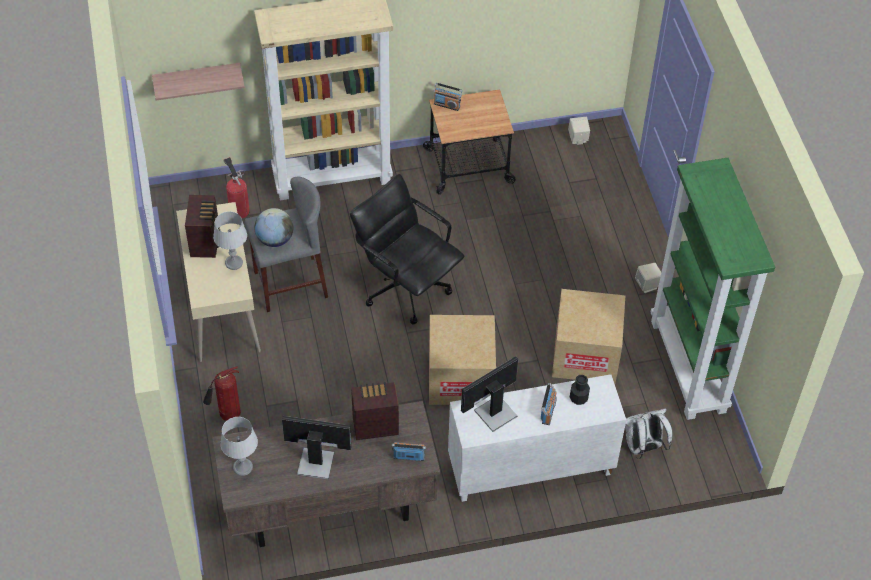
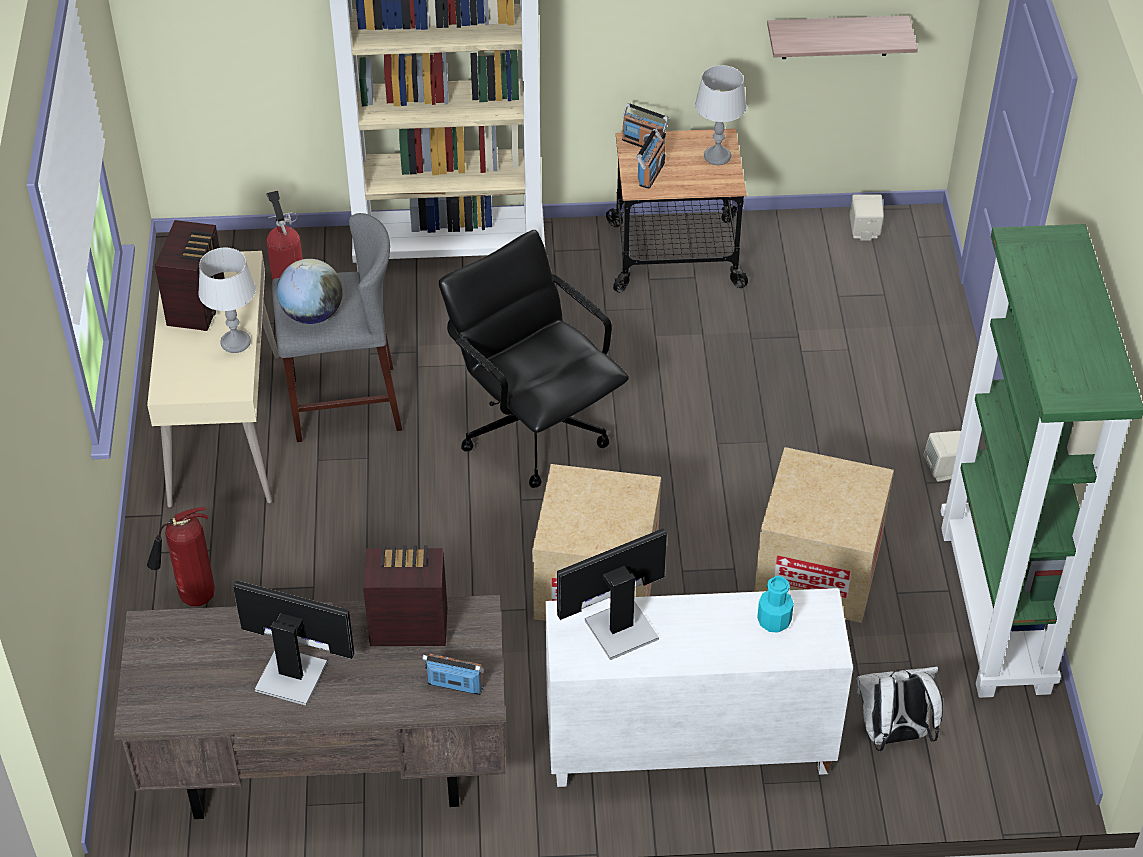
camera: 10 degrees right, 5 degrees down
(197, 79) = (231, 50): shelf -> shelf (836, 37)
(243, 467) = (165, 668): grey table lamp -> grey table lamp (717, 156)
(548, 412) = (715, 638): radio -> radio (651, 174)
(578, 398) = (774, 621): black bottle -> turquoise bottle

